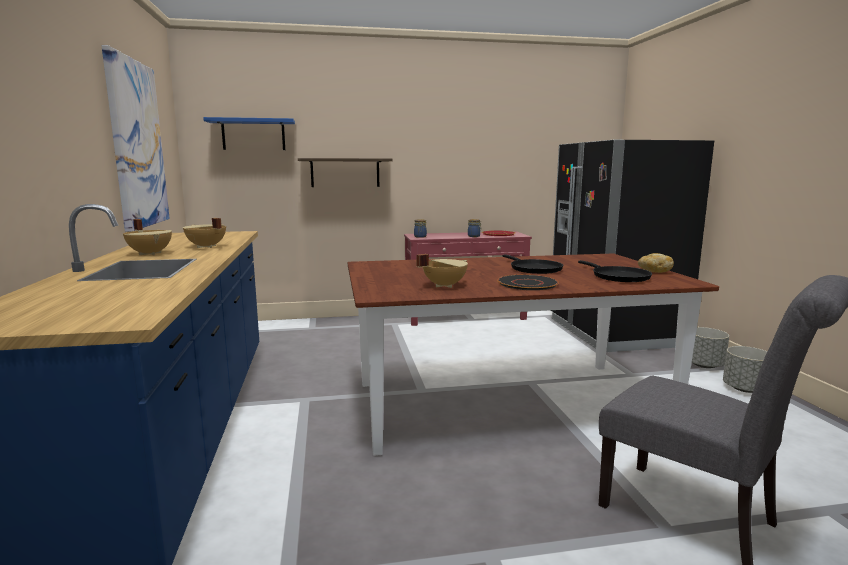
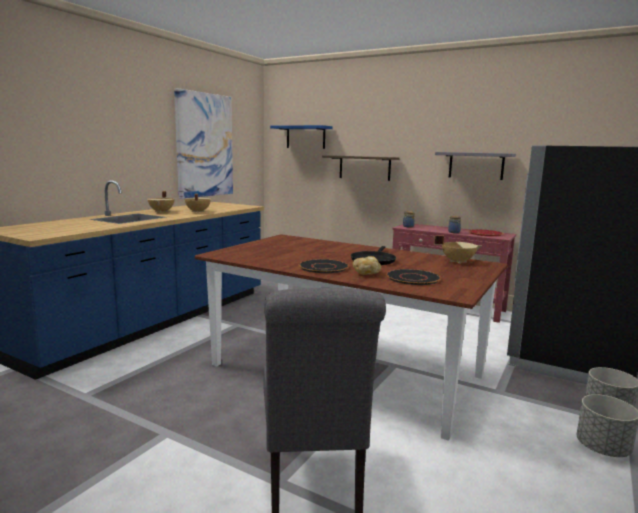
camera: 40 degrees right, 0 degrees up
(443, 285) = (270, 257): beige cooking pot -> beige cooking pot (457, 261)
(473, 165) = (476, 165): none -> grey shelf
(618, 277) = (412, 278): black frying pan -> black plate
(654, 271) = (466, 282): bread -> bread (366, 273)

